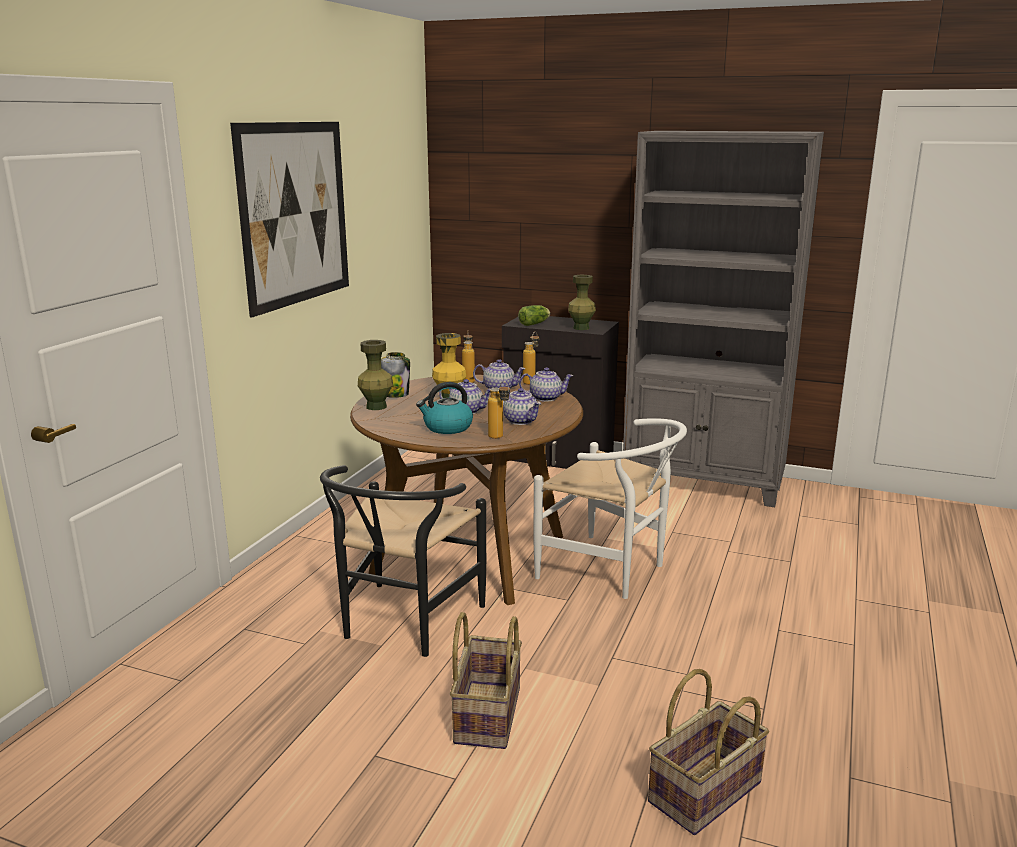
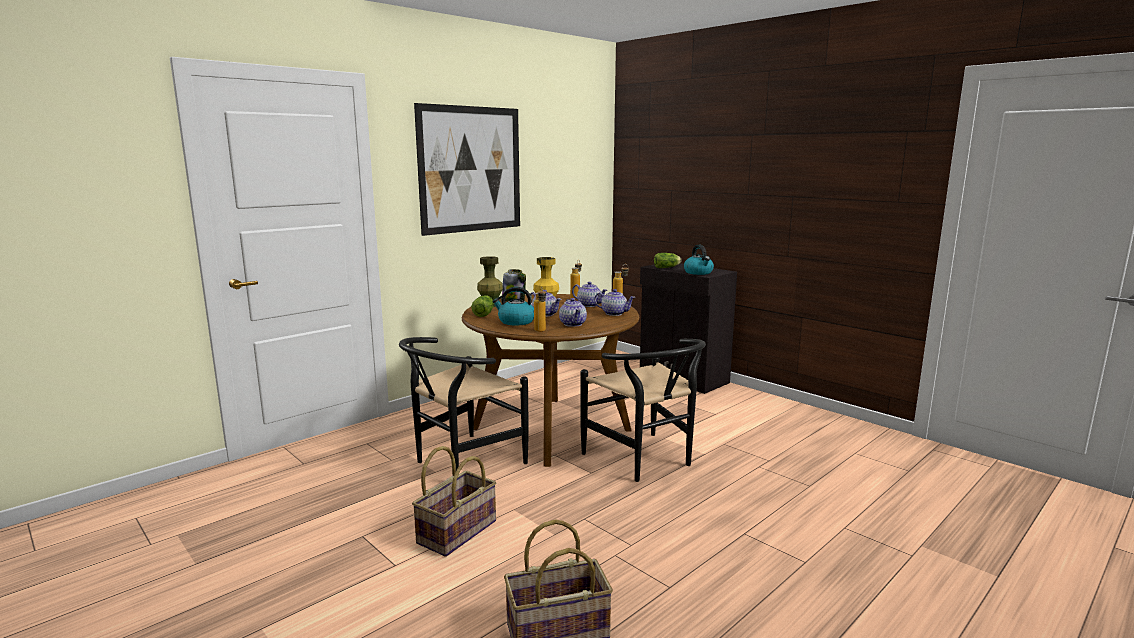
camera: 25 degrees right, 5 degrees down
(388, 421) = (484, 314): none -> lettuce
(581, 328) = (698, 272): green vase -> kettle
(611, 571) = (645, 461): white chair -> black chair
(704, 483) = (789, 414): grey bookcase -> none

